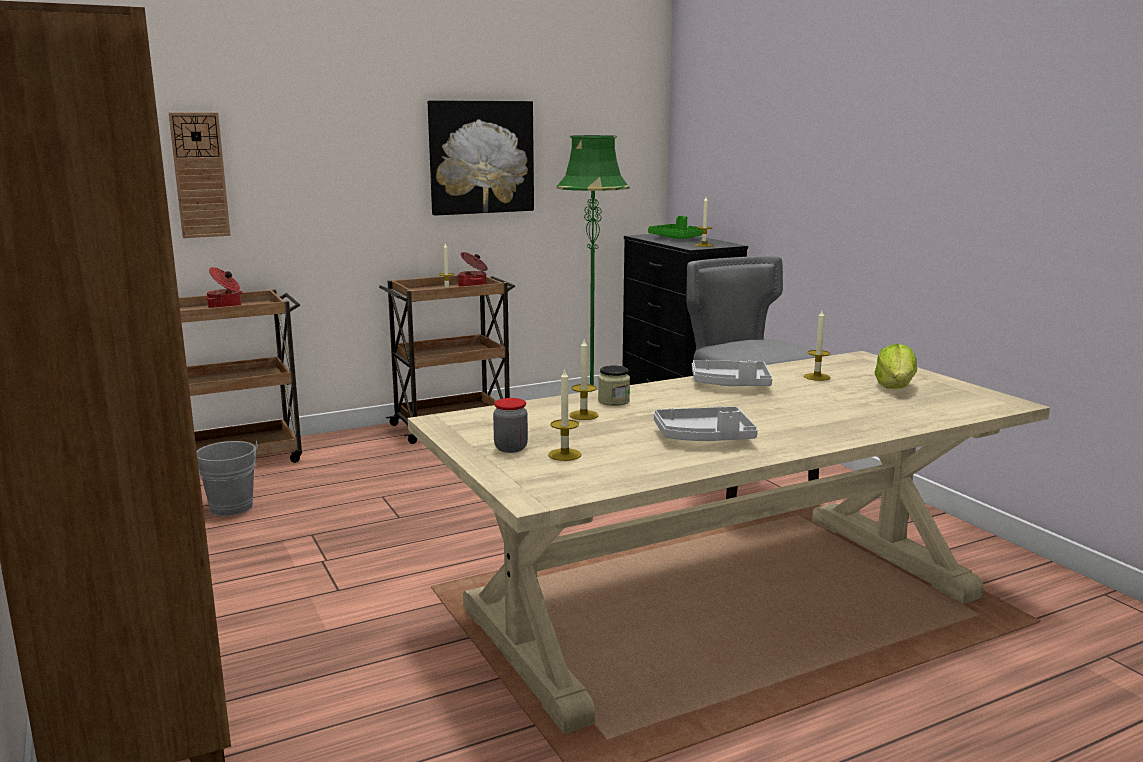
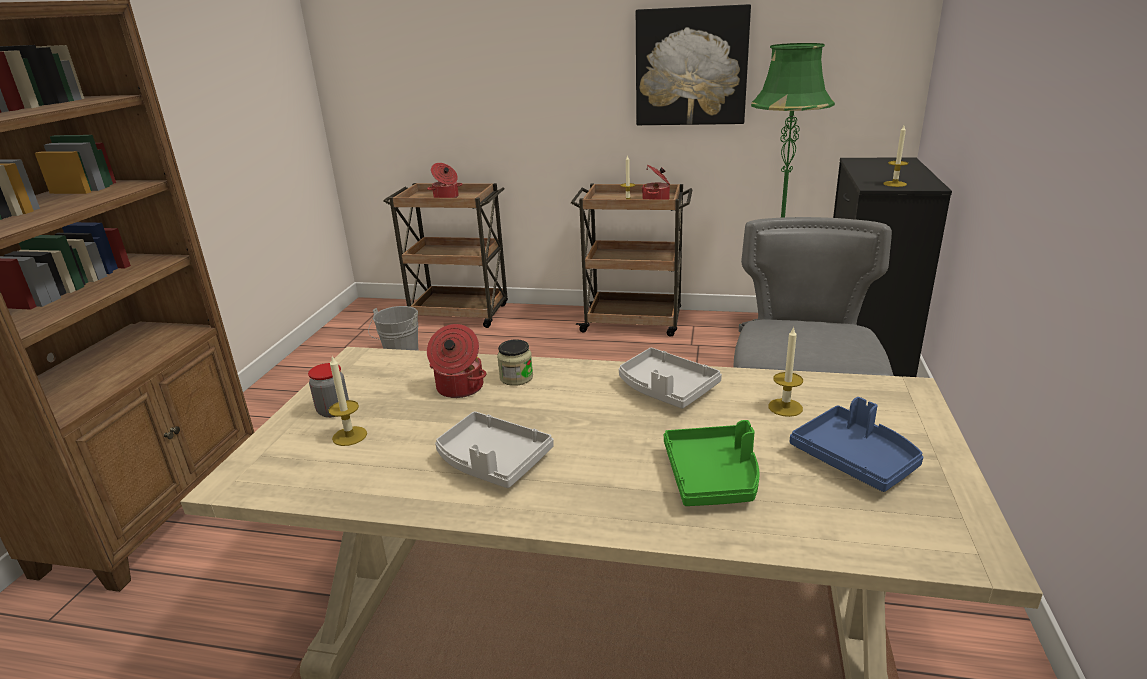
camera: 40 degrees right, 10 degrees up
(200, 175) = (441, 84): wall clock -> none
(583, 415) = (459, 388): candle -> cooking pot
(677, 238) = (889, 168): green tray -> green tray (713, 477)
(895, 387) = (855, 459): lettuce -> blue tray

